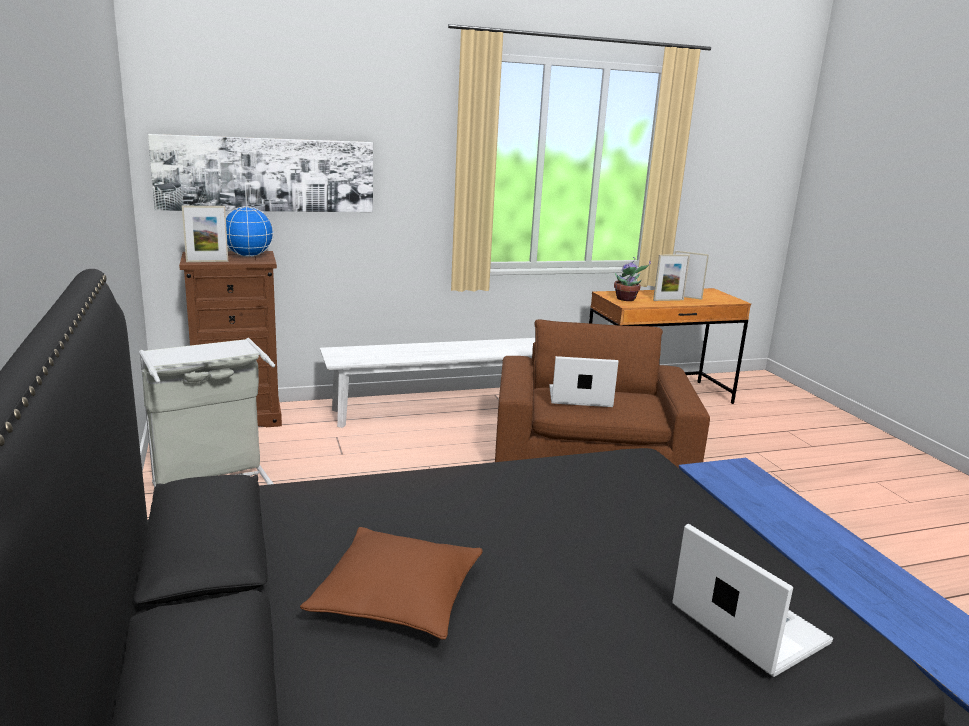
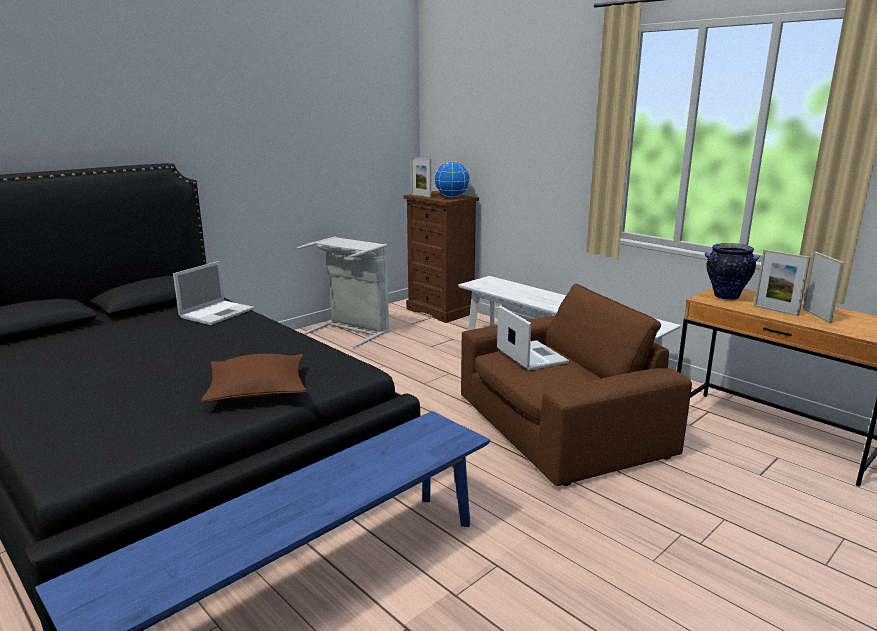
camera: 65 degrees right, 0 degrees up
(266, 174) = (480, 140): picture -> none
(397, 596) = (119, 341): brown pillow -> brown pillow (257, 390)
(626, 299) = (725, 297): potted plant -> vase
(746, 623) = (102, 421): laptop -> laptop (217, 313)

